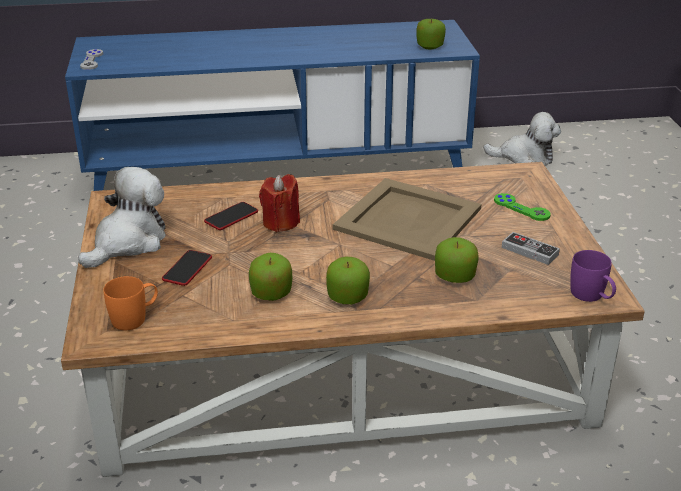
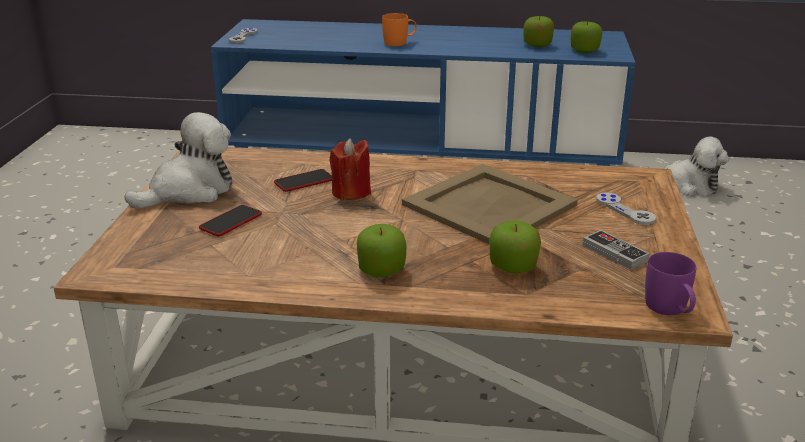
camera: 15 degrees right, 5 degrees down
(135, 318) = (150, 259): orange mug -> orange mug (399, 42)
(271, 293) = (302, 255): apple -> apple (537, 45)
(521, 208) = (625, 210): green game controller -> grey game controller

